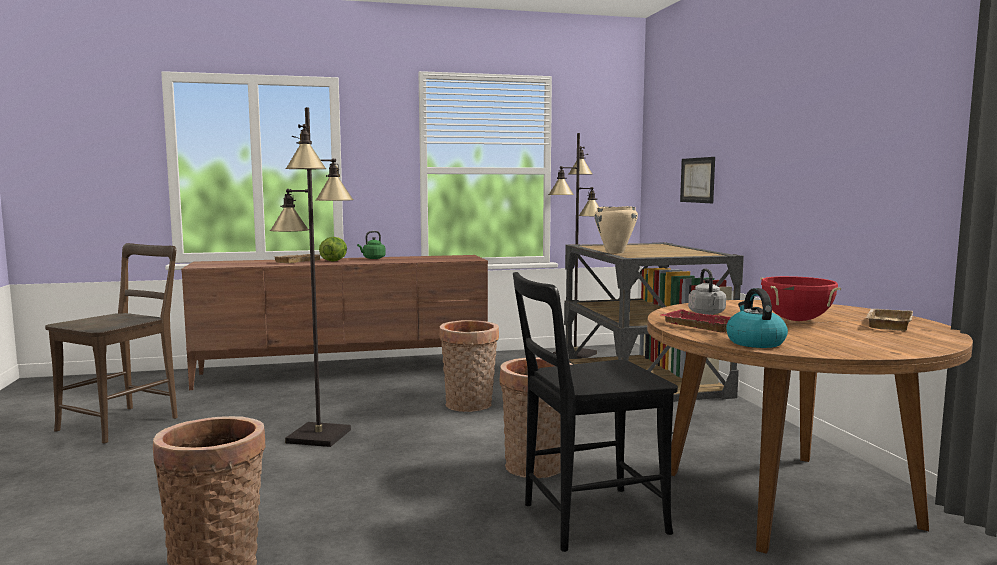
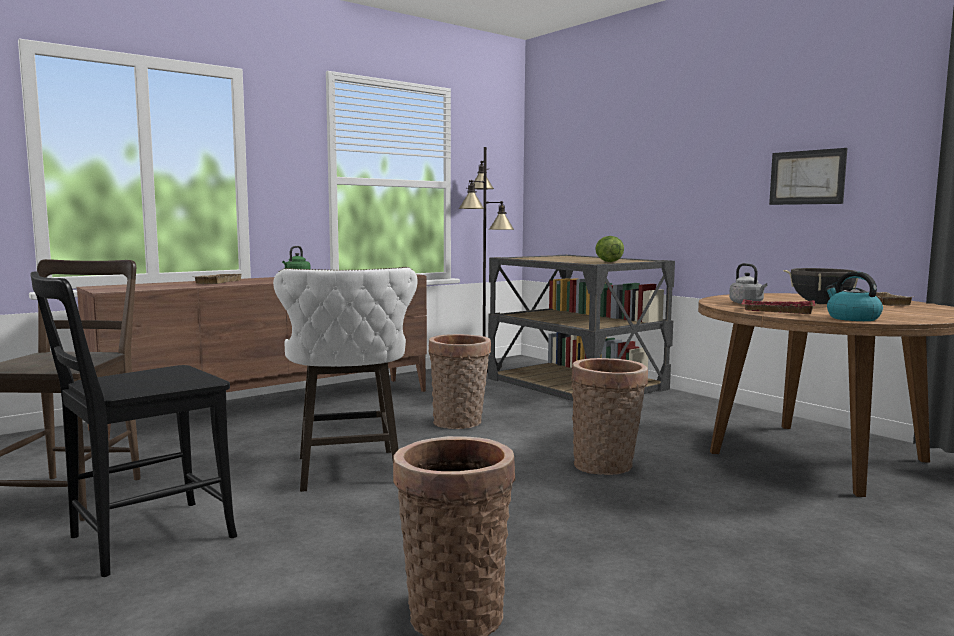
camera: 25 degrees left, 0 degrees up
(317, 436) = (349, 472): black floor lamp -> white stool
(334, 261) = (261, 280): lettuce -> lettuce (608, 261)
(586, 519) = (710, 498): black chair -> black chair (143, 539)
(614, 252) = (565, 261): beige cooking pot -> none
(697, 180) = (607, 194): picture -> picture (807, 177)
(796, 320) = (821, 304): red cooking pot -> black cooking pot

